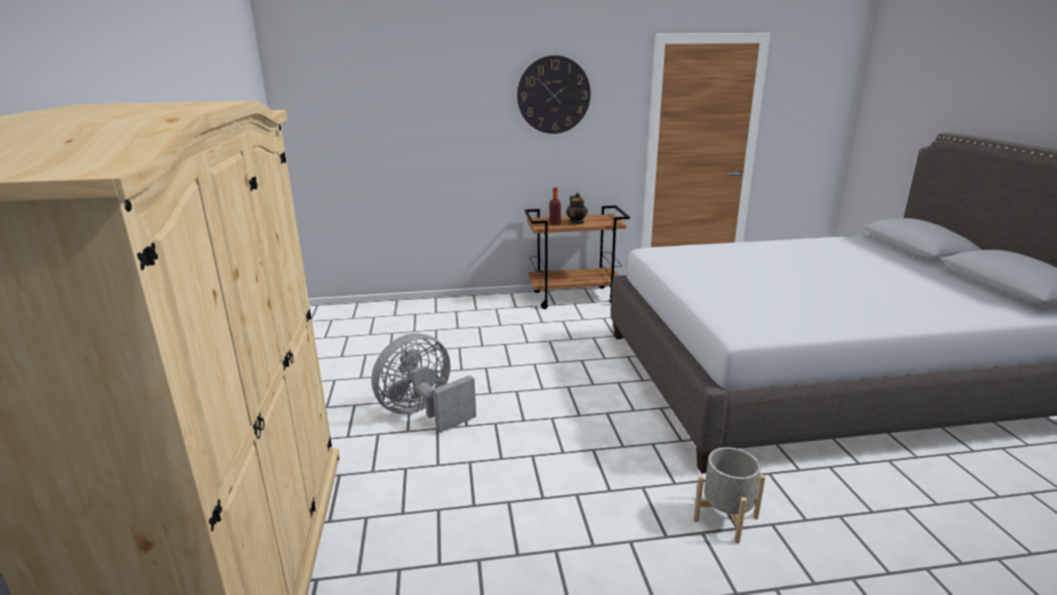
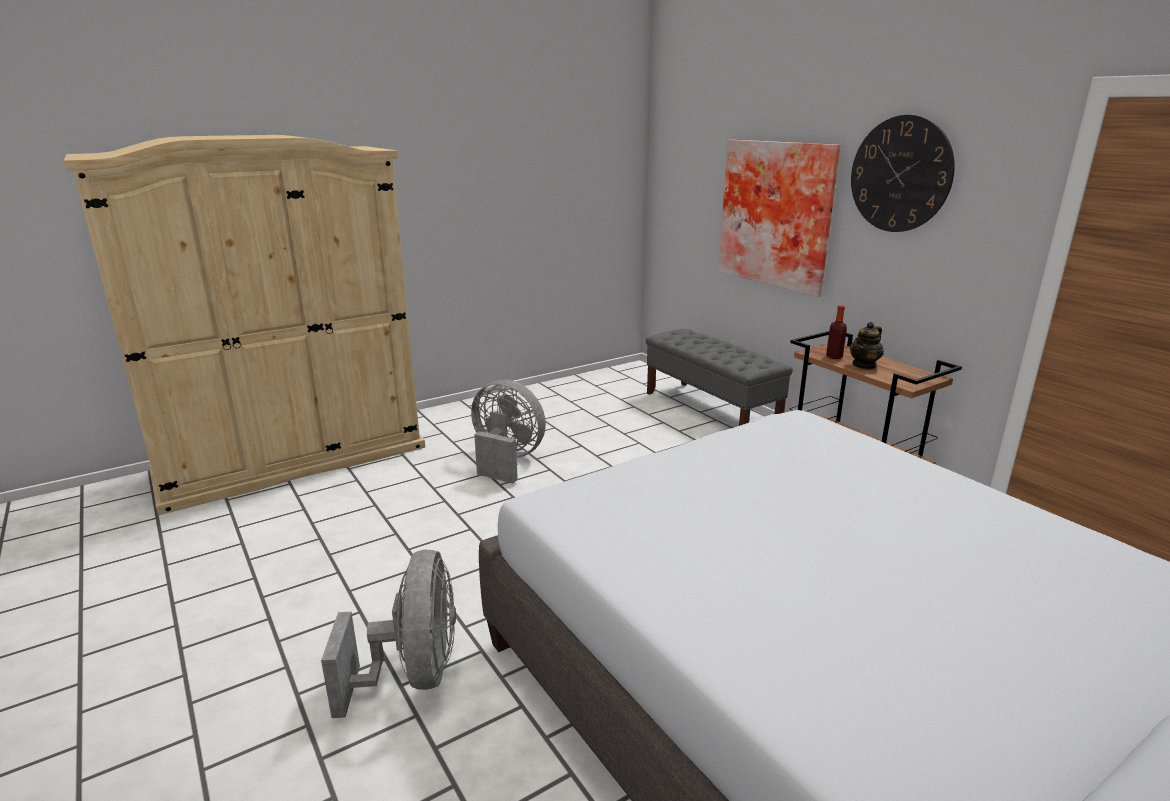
camera: 65 degrees right, 0 degrees up
(438, 308) = (711, 410): none -> grey bench
(452, 136) = (778, 214): none -> picture
(726, 519) = (414, 674): grey planter -> grey fan

